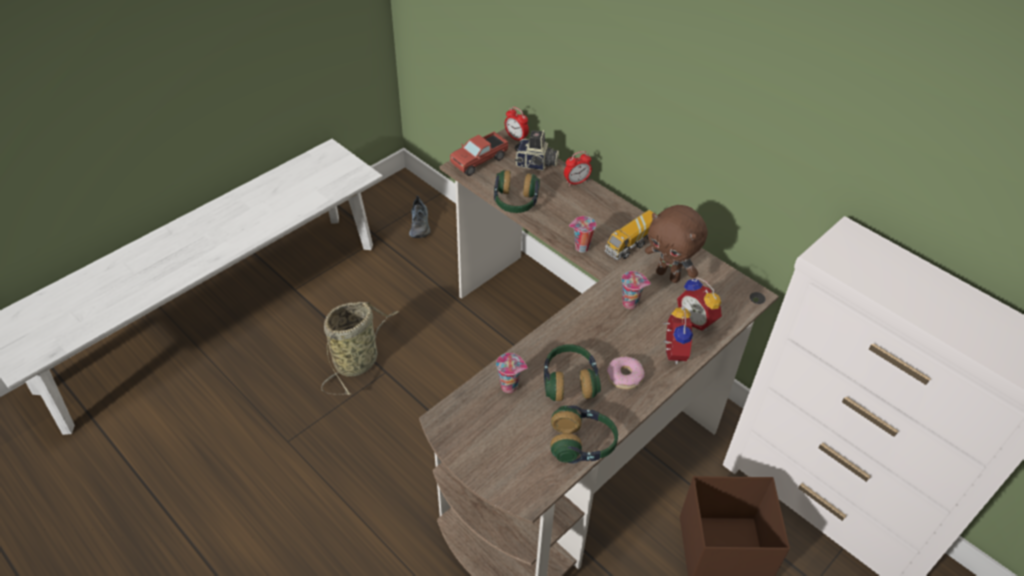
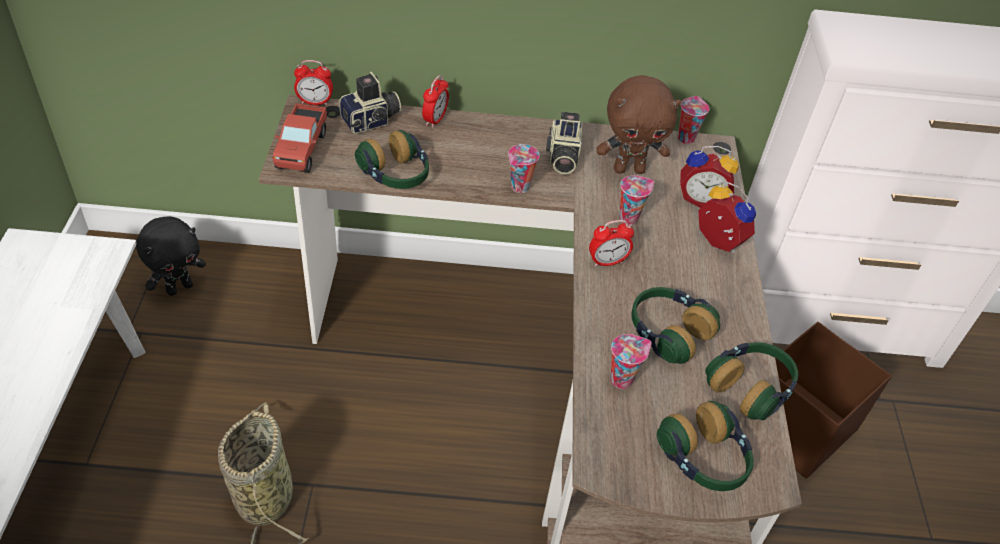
camera: 45 degrees left, 0 degrees up
(420, 224) = (179, 287): shoe -> black plush toy
(504, 458) = (704, 460): none -> headphones
(583, 320) = (607, 262): none -> alarm clock
(624, 376) = (707, 294): donut -> none
(630, 245) = (562, 158): toy truck -> camera
(738, 277) = (685, 137): none -> cup

